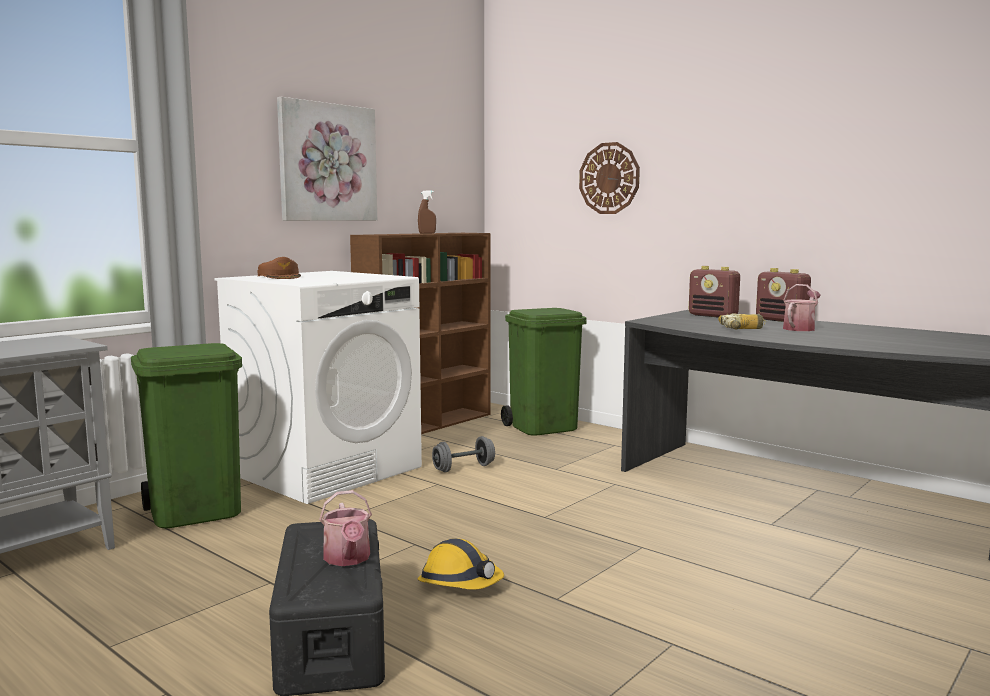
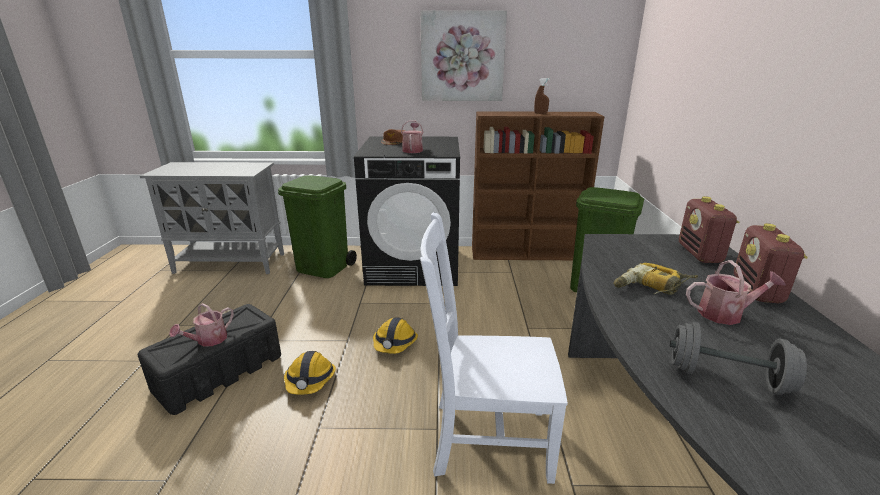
camera: 50 degrees right, 15 degrees up
(326, 470) = (414, 266): white washing machine -> black washing machine
(344, 278) = (412, 150): none -> watering can
(463, 468) = (476, 298): grey dumbbell -> grey dumbbell (726, 378)
(471, 524) = (395, 343): none -> hard hat
(609, 178) = (699, 75): wall clock -> none
(683, 533) = (486, 439): none -> white chair

